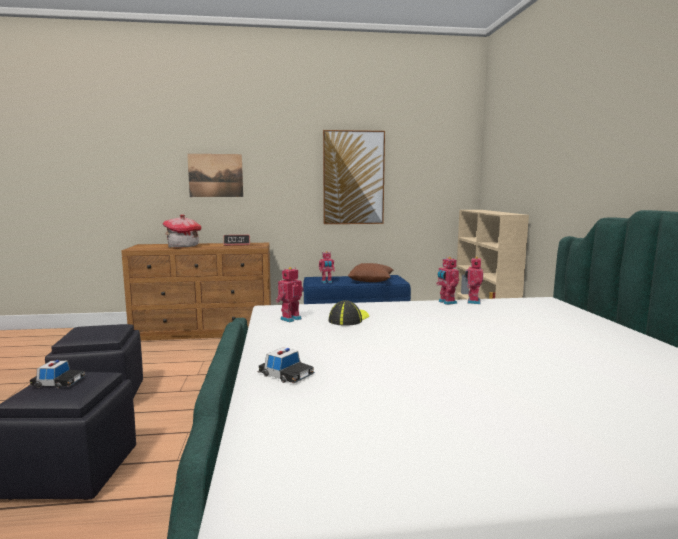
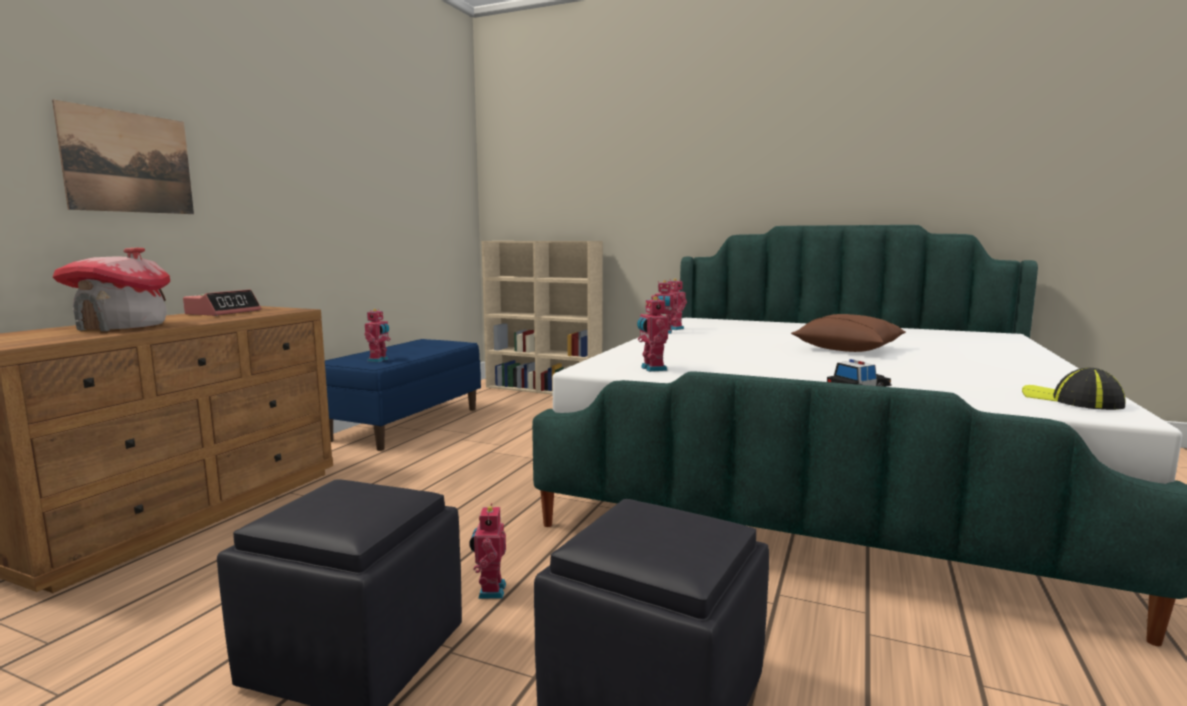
camera: 60 degrees left, 0 degrees up
(58, 382) = (651, 533): toy car -> none
(164, 406) = (489, 591): none -> toy robot
(348, 319) = (684, 356): cap -> cap (1071, 400)
(353, 178) = (360, 189): picture -> none
(371, 280) = (424, 348): brown pillow -> brown pillow (848, 349)

